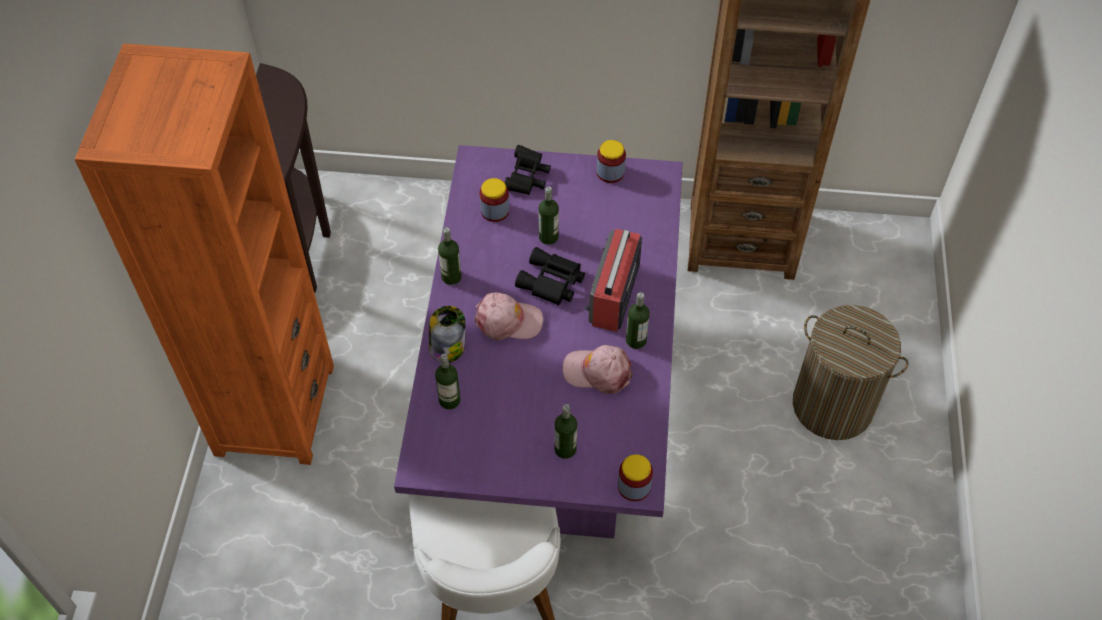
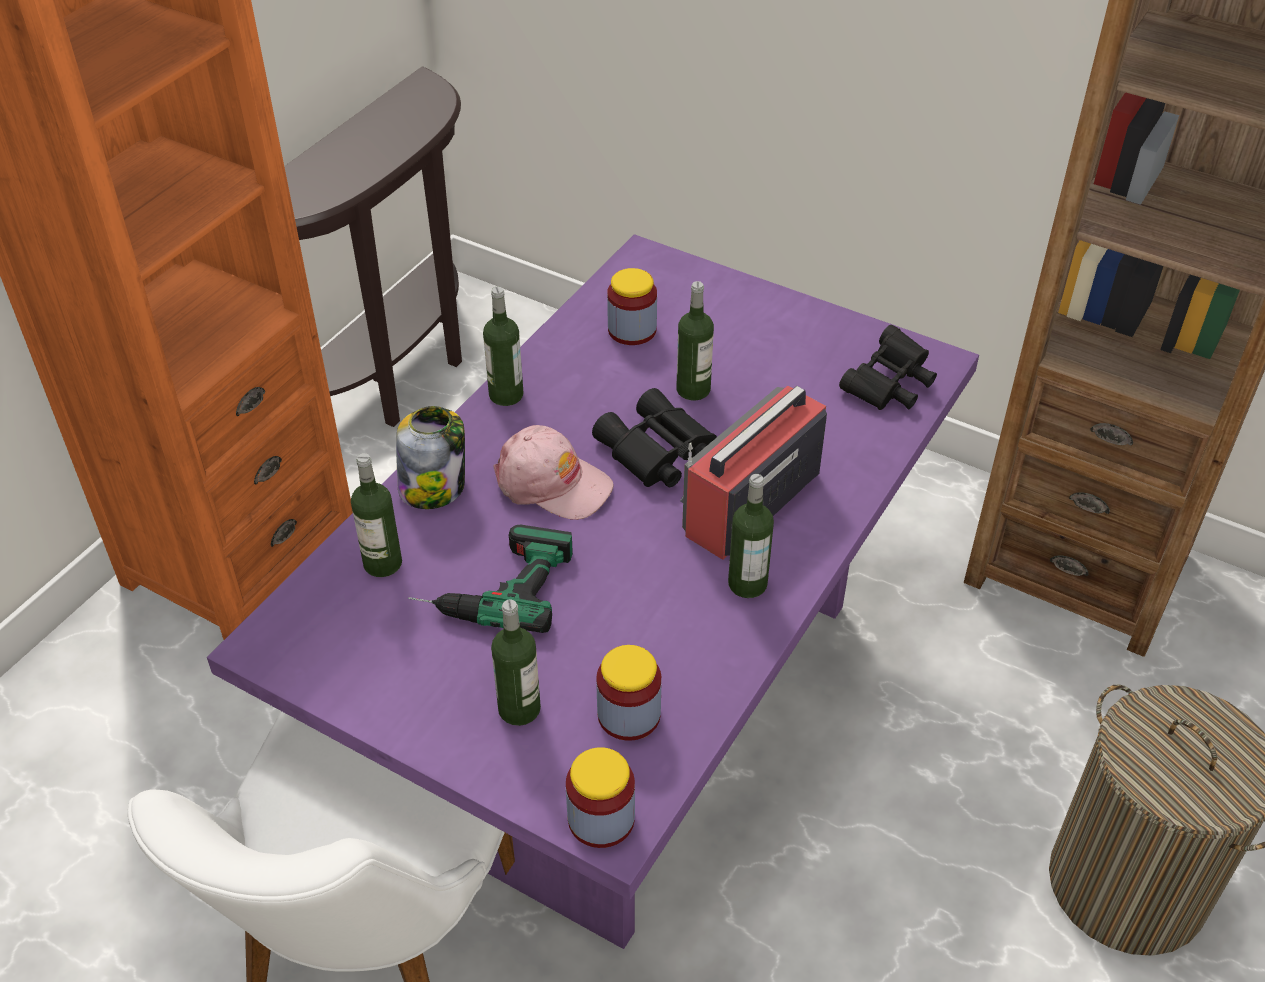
camera: 25 degrees right, 10 degrees down
(512, 390) = (492, 584): none -> power drill
(527, 178) = (710, 304): black binoculars -> black binoculars (889, 386)
(598, 372) = (652, 608): pink cap -> none
(610, 172) = (848, 334): jar -> jar (629, 715)

